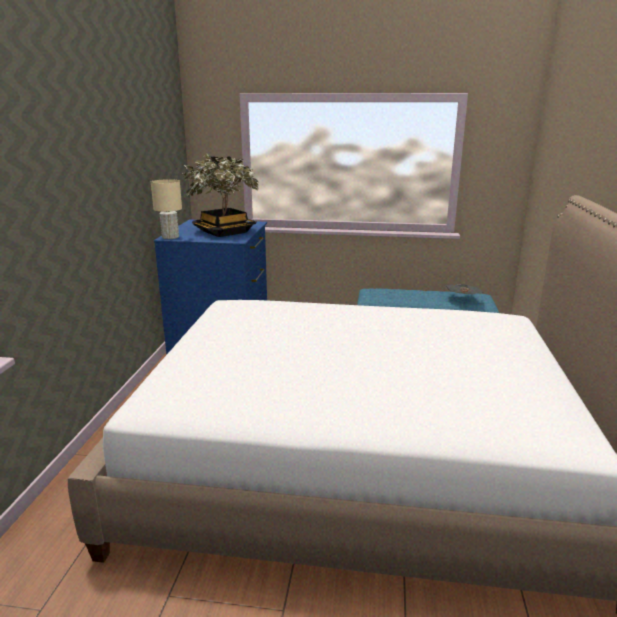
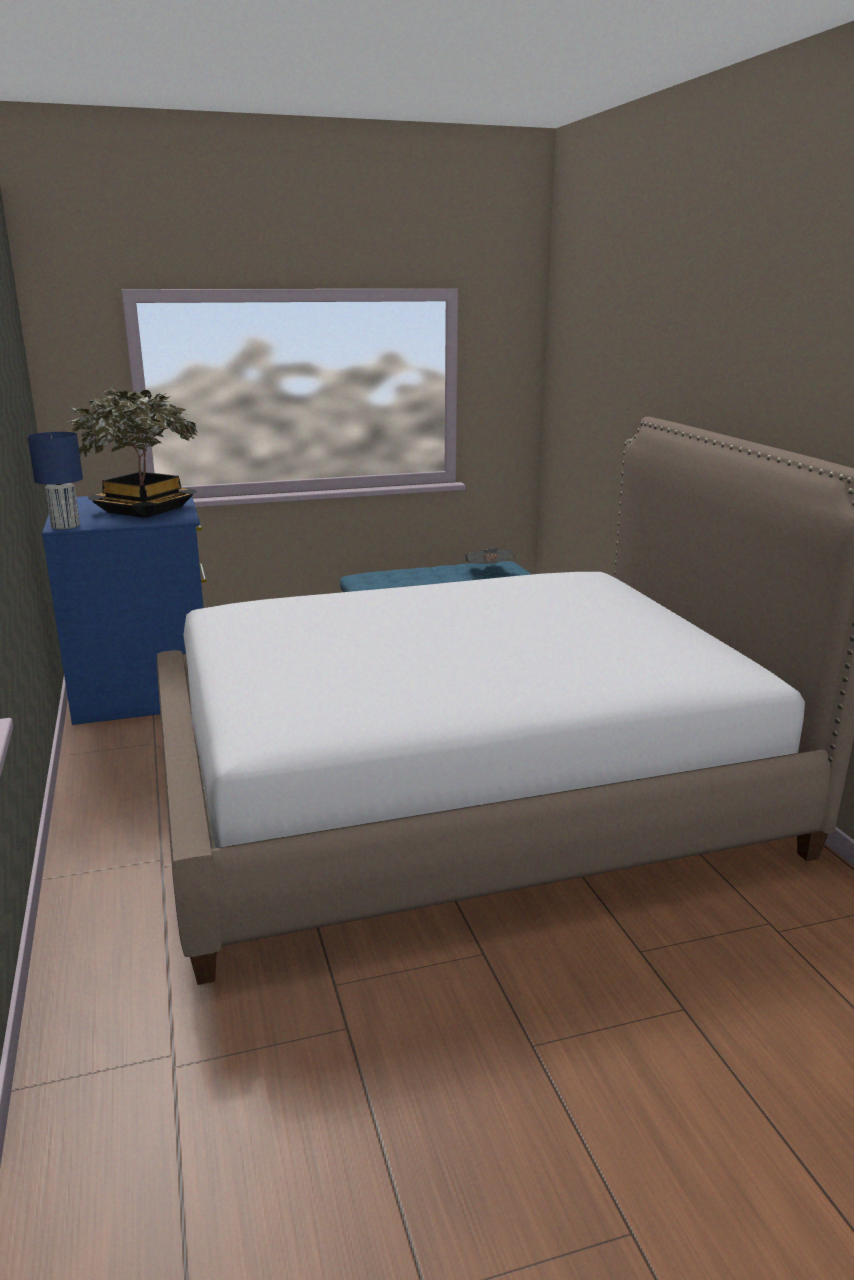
camera: 25 degrees left, 0 degrees up
(170, 237) = (65, 526): beige table lamp -> blue table lamp

